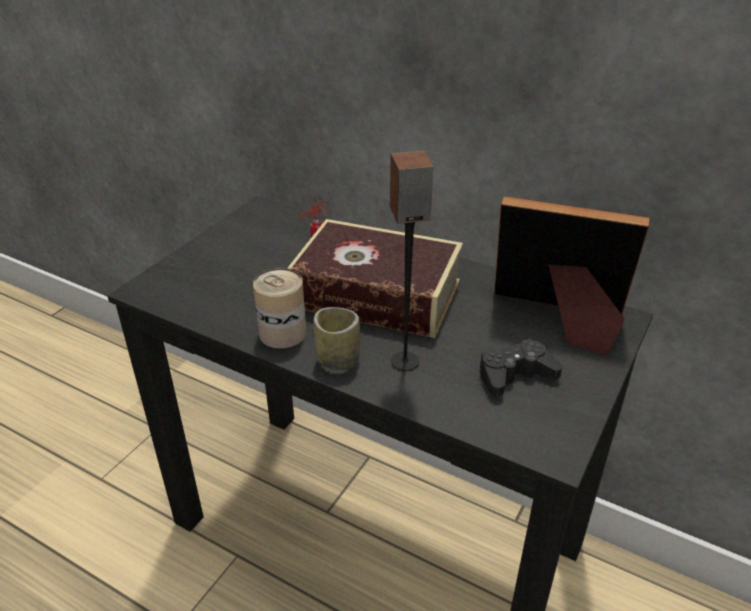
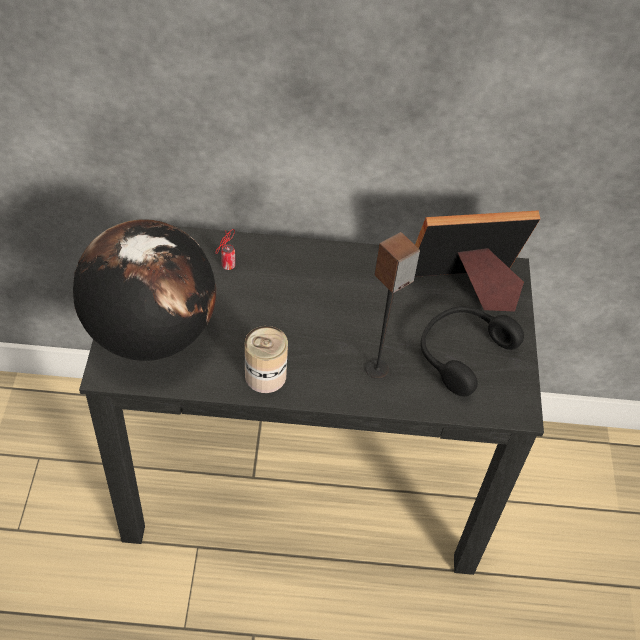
camera: 30 degrees left, 15 degrees up
(205, 272) = (150, 333): none -> globe
(338, 360) = (326, 386): cup -> none
(376, 294) = (315, 308): book -> none
(515, 375) = (461, 353): black game controller -> black headphones

